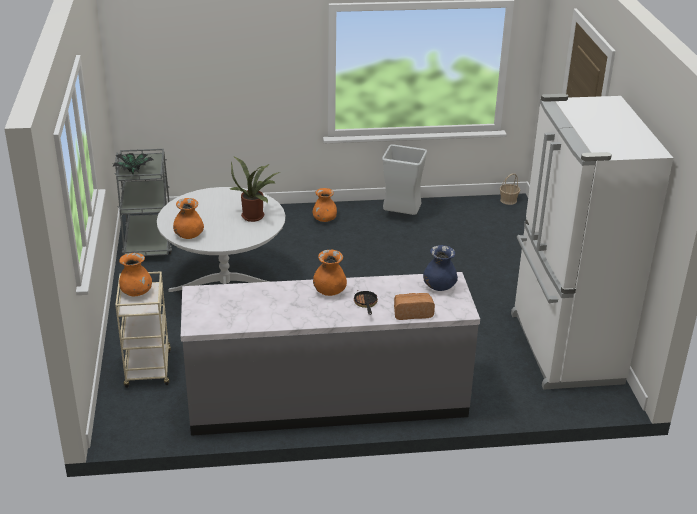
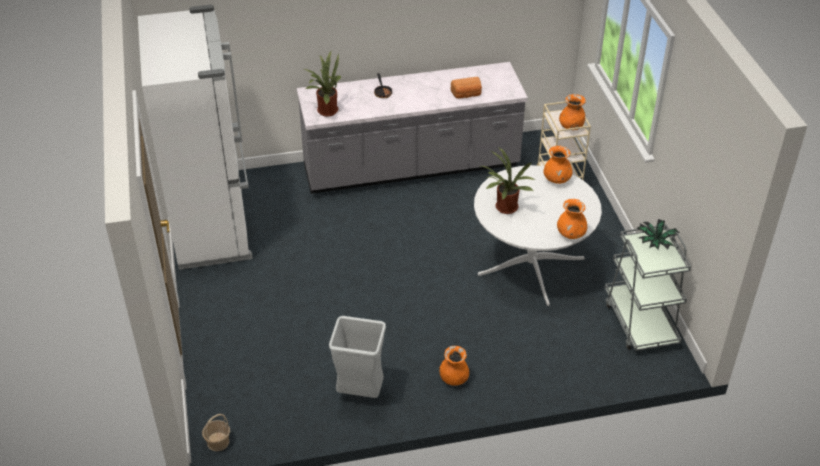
camera: 175 degrees right, 10 degrees up
(329, 291) = (412, 100): orange vase -> orange vase (571, 234)
(412, 313) = (347, 88): bread -> bread (466, 95)
(439, 287) = (325, 110): blue vase -> potted plant

